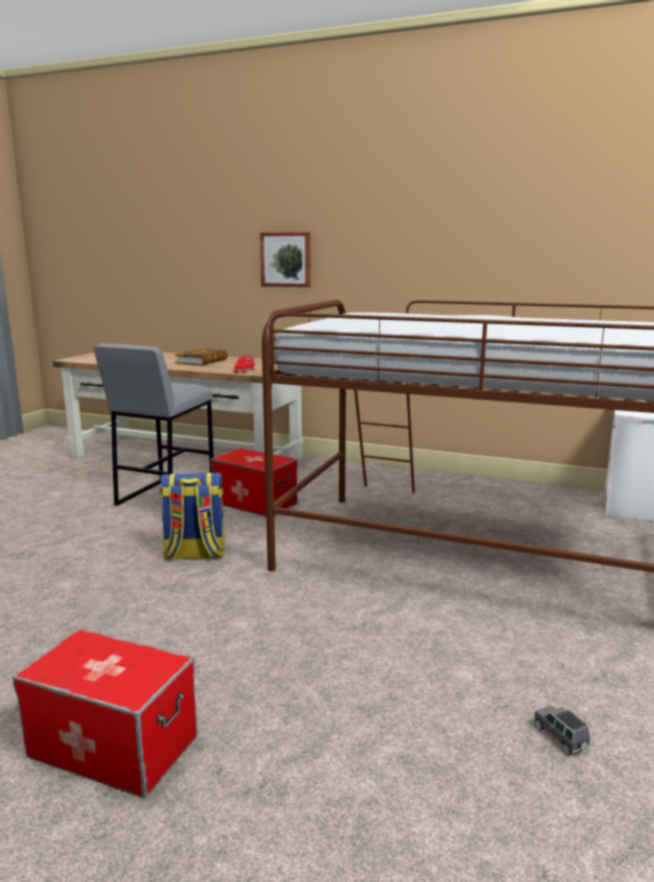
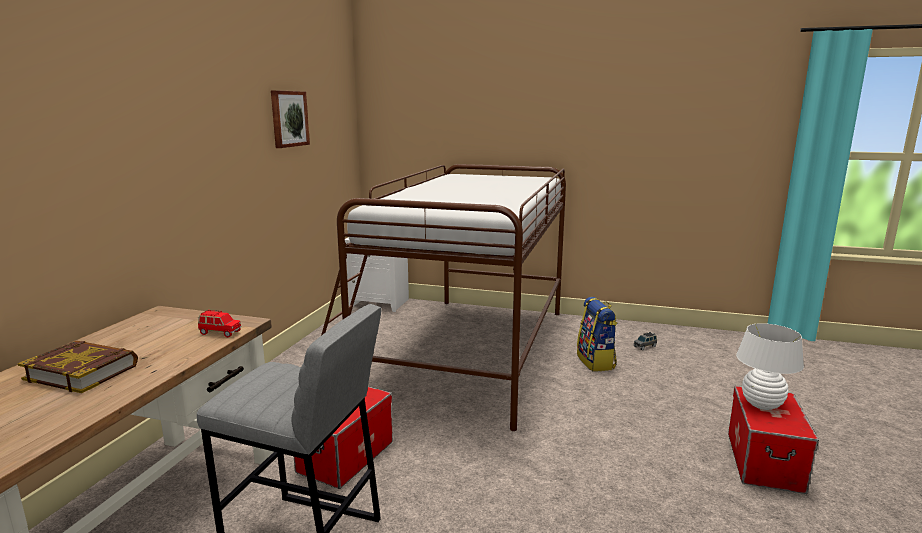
camera: 95 degrees left, 0 degrees up
(125, 661) = (762, 404): none -> white table lamp
(194, 554) = (492, 478): backpack -> backpack (596, 362)
(286, 259) = (95, 169): picture -> picture (289, 118)

